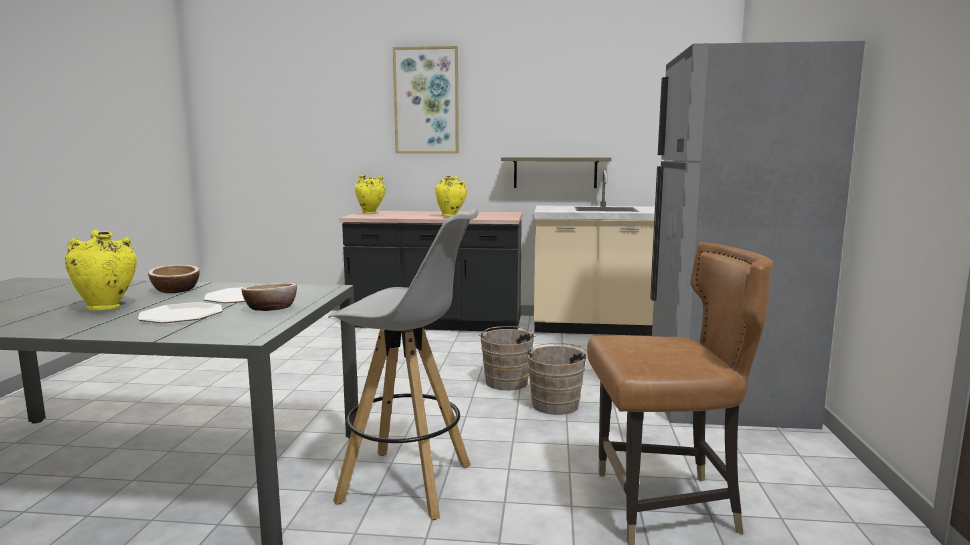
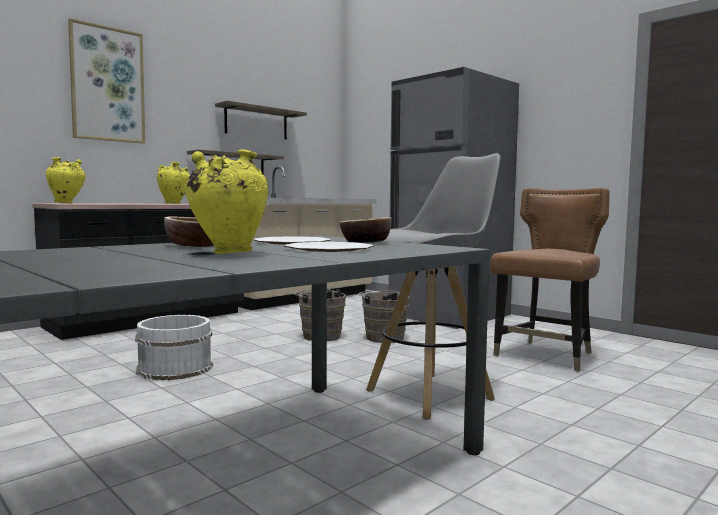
camera: 50 degrees left, 5 degrees down
(339, 375) = (174, 368): none -> white bucket
(590, 118) = (256, 123): none -> shelf

